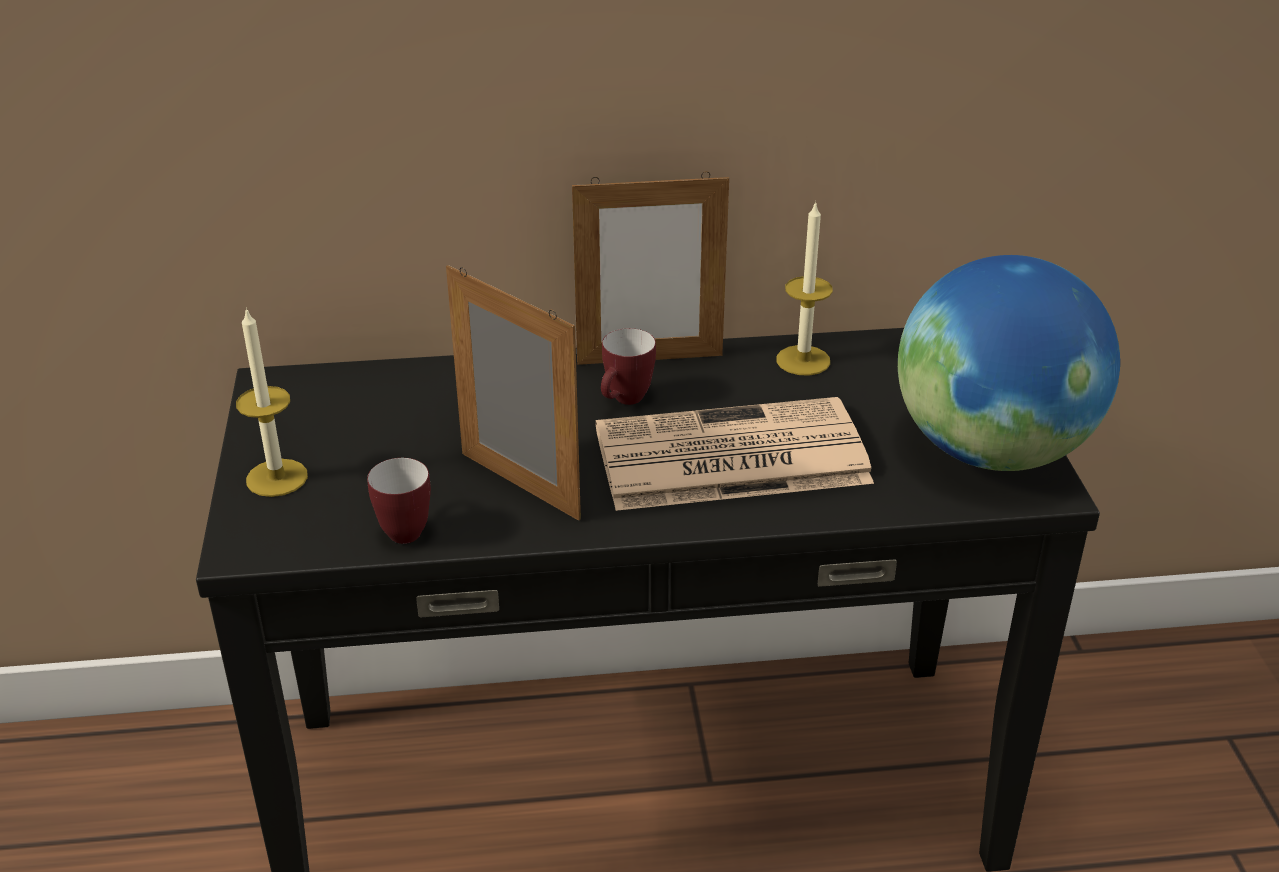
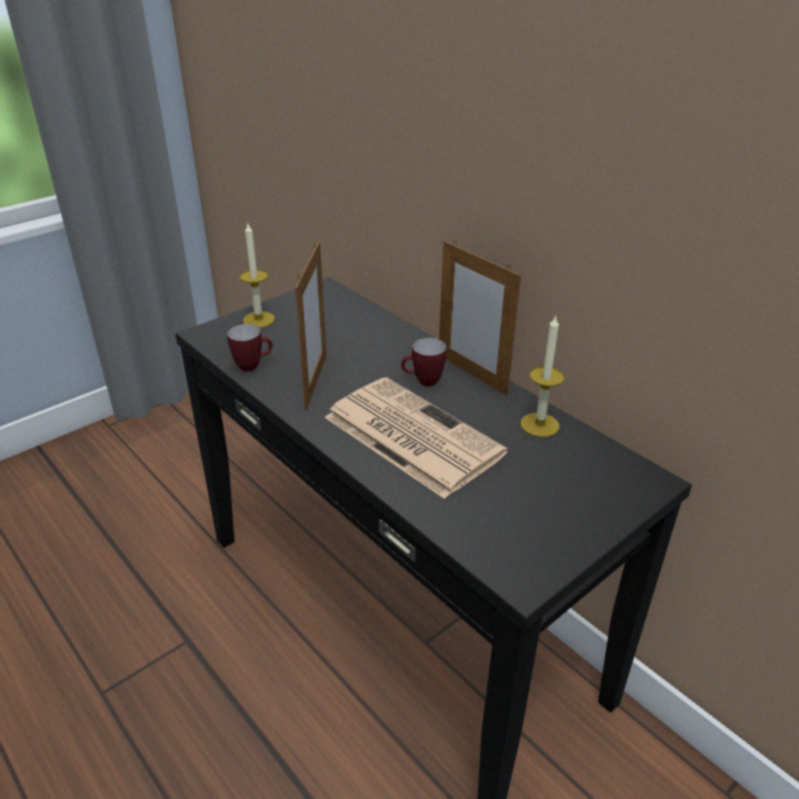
camera: 55 degrees right, 0 degrees up
(990, 450) = (537, 537): globe -> none

